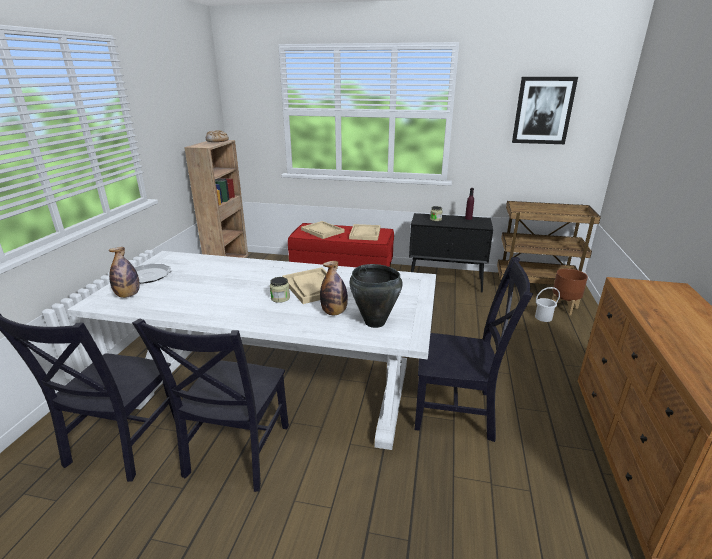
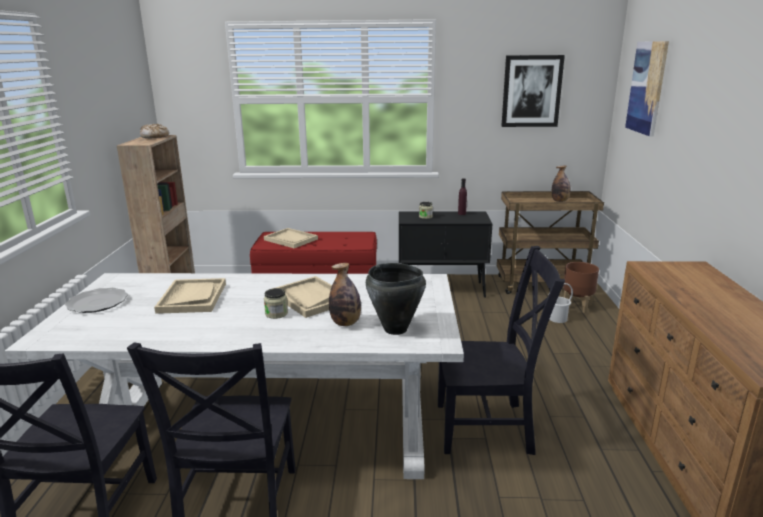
camera: 10 degrees left, 5 degrees down
(128, 295) = (81, 327): bottle -> bottle (560, 201)
(365, 233) = (343, 239): beige tray -> beige tray (192, 297)
(655, 110) = (647, 87): none -> picture

